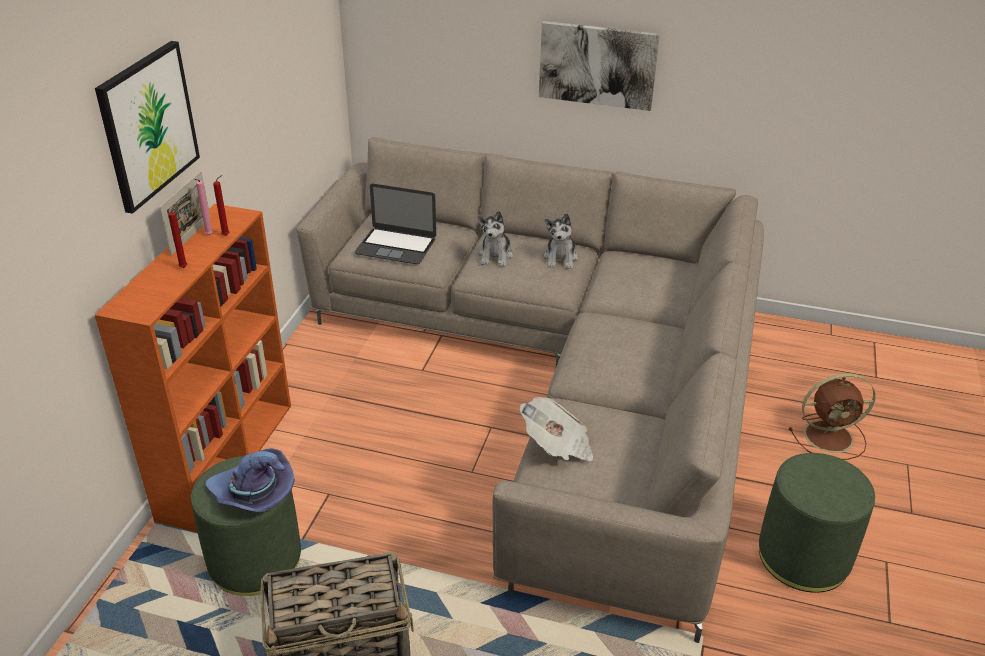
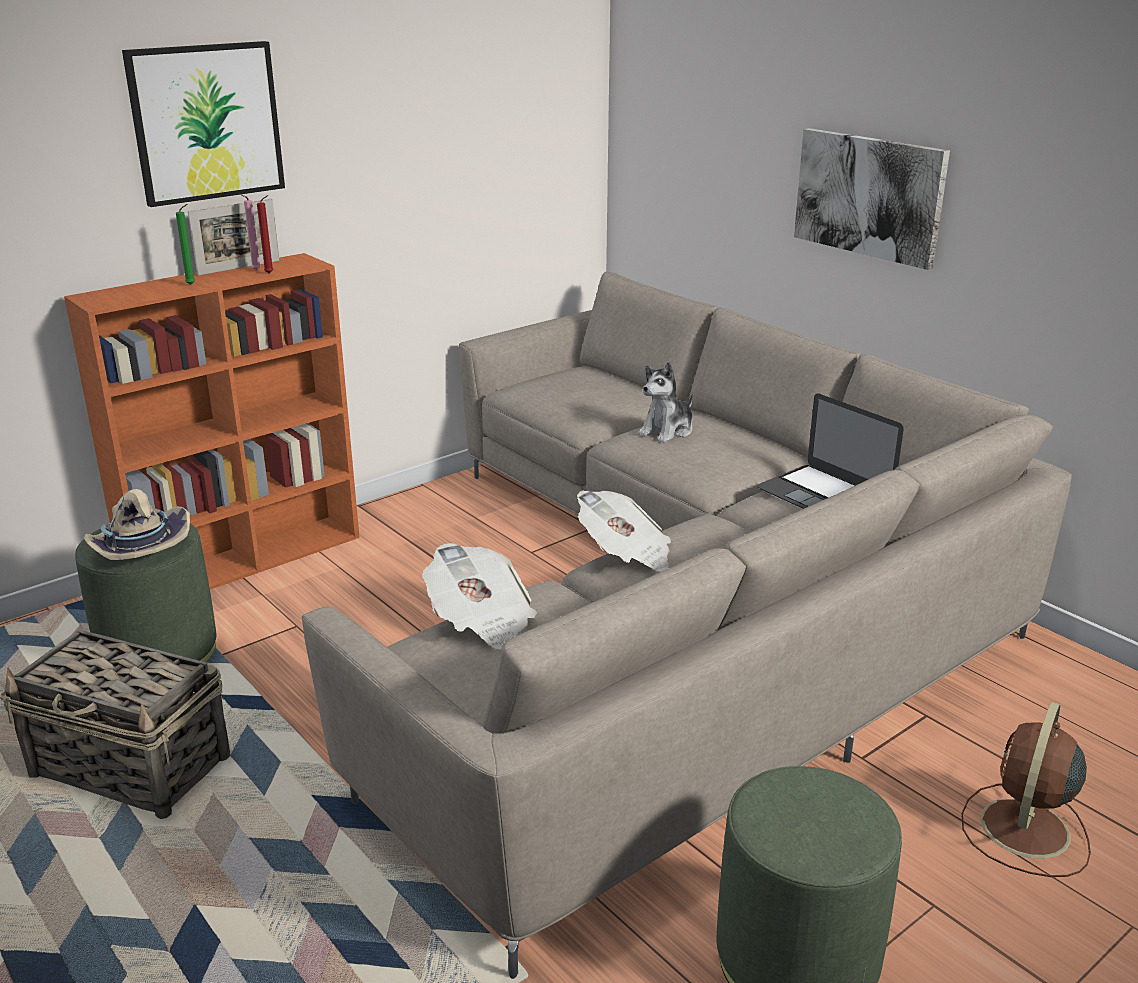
camera: 35 degrees right, 10 degrees down
(185, 267) = (192, 284): red candle -> green candle
(253, 494) = (138, 550): purple hat -> beige hat
(396, 246) = (564, 394): laptop -> laptop (824, 494)
(560, 258) = (746, 454): plush toy -> none
(579, 362) = (625, 554): none -> newspaper
(830, 436) = (1024, 831): brown fan -> brown fan turned 90 degrees clockwise

